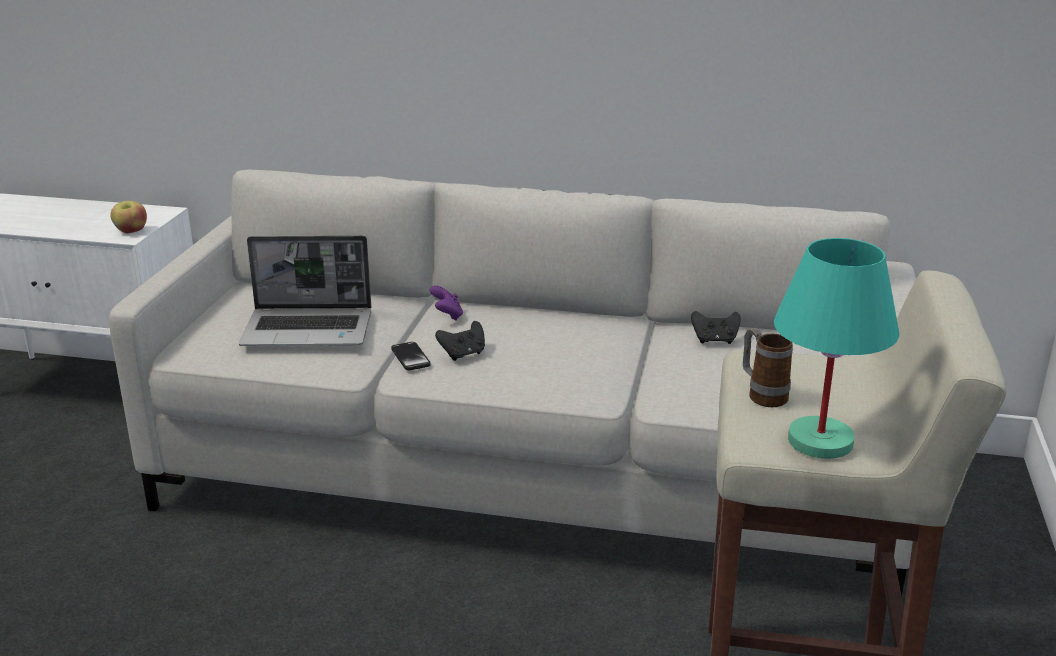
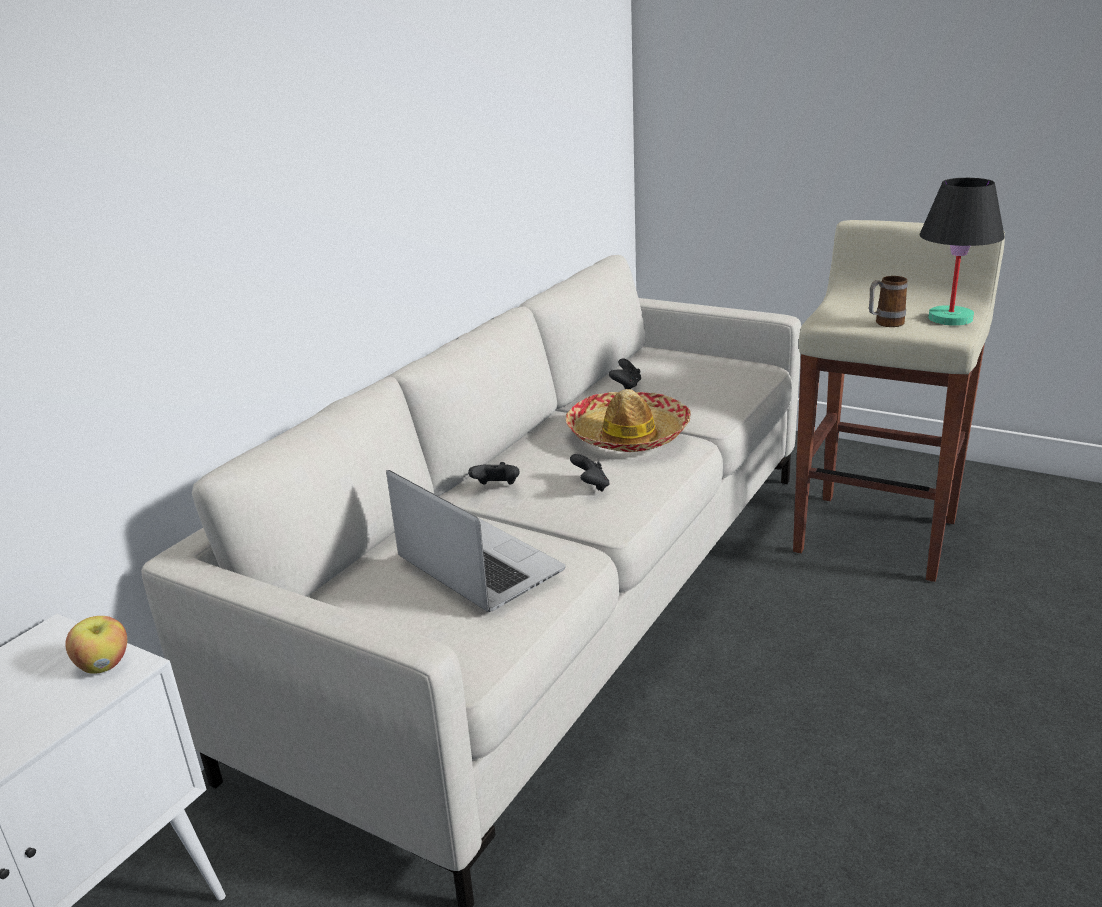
camera: 70 degrees left, 0 degrees up
(309, 330) = (477, 567): laptop -> laptop turned 60 degrees counterclockwise
(410, 357) = (577, 514): phone -> none
(447, 315) = (496, 487): purple game controller -> black game controller
(584, 357) = (628, 435): none -> hat
(821, 441) = (950, 318): turquoise table lamp -> black table lamp

